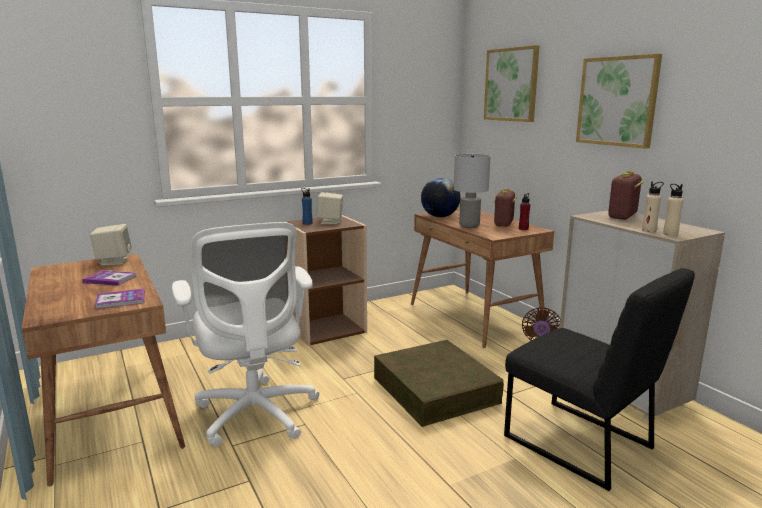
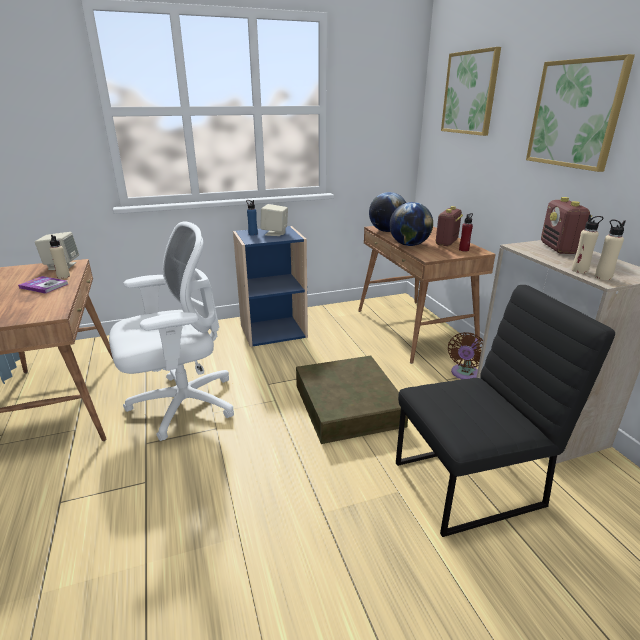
camera: 10 degrees right, 10 degrees up
(120, 300) = (35, 310): book -> none
(124, 270) = (63, 276): none -> beige bottle
(253, 409) = (178, 407): white office chair -> white office chair turned 105 degrees counterclockwise
(327, 328) = (274, 330): brown bookcase -> blue bookcase
(469, 227) = (409, 245): grey table lamp -> globe
(581, 444) = (472, 483): black chair -> black chair turned 75 degrees counterclockwise
(622, 216) = (559, 249): radio -> radio turned 45 degrees counterclockwise

